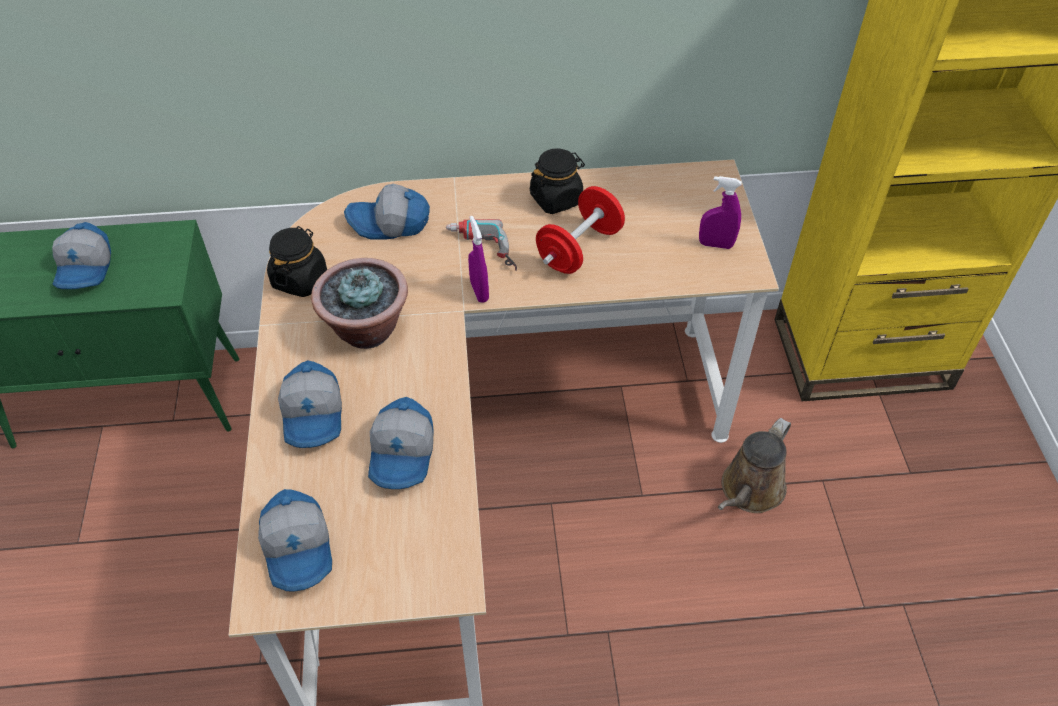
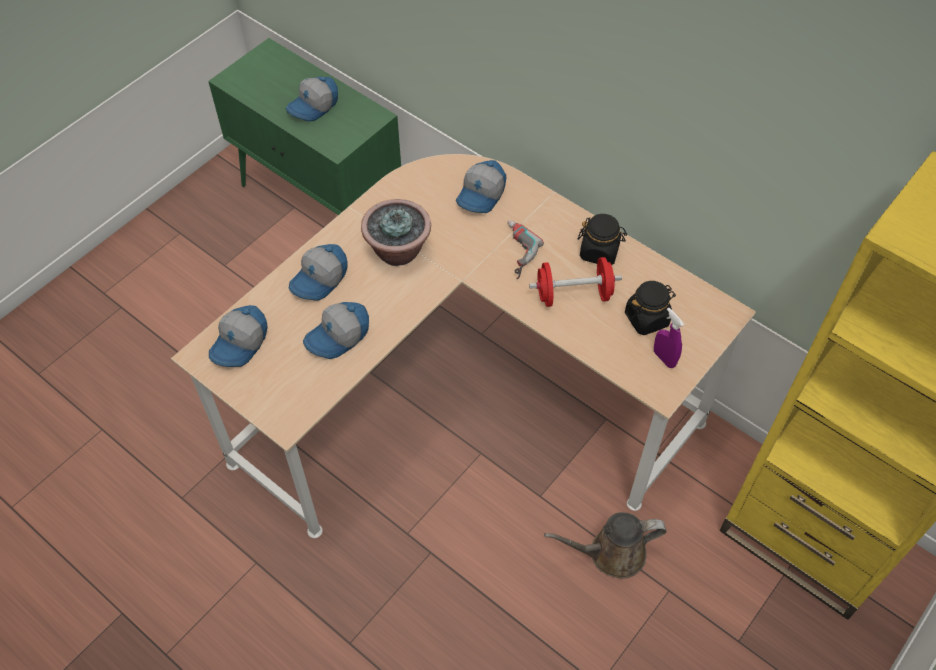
camera: 45 degrees right, 5 degrees up
(300, 279) = (396, 194): black jar -> black jar (647, 318)
(389, 224) = (482, 195): cap -> cap turned 105 degrees counterclockwise
(479, 291) = (483, 276): purple spray bottle -> none

